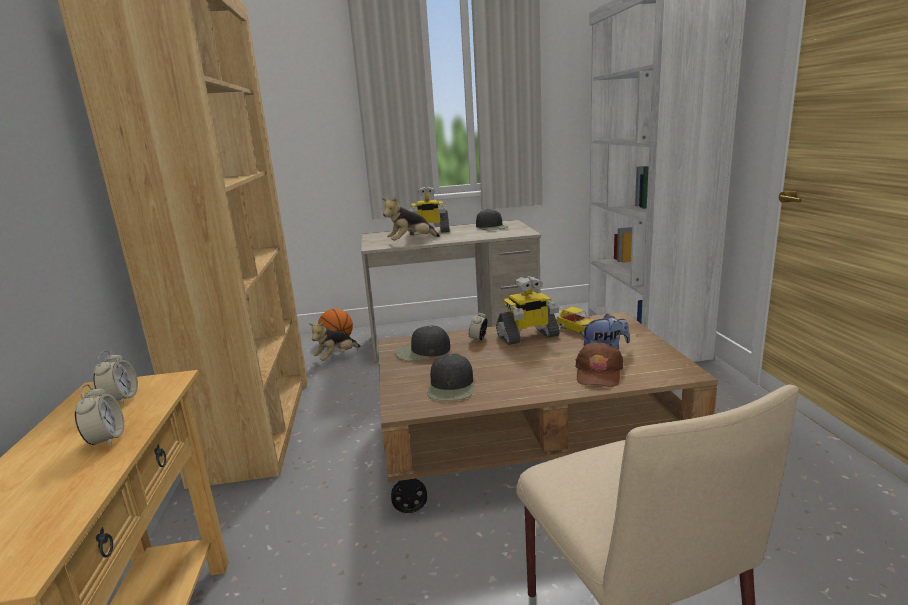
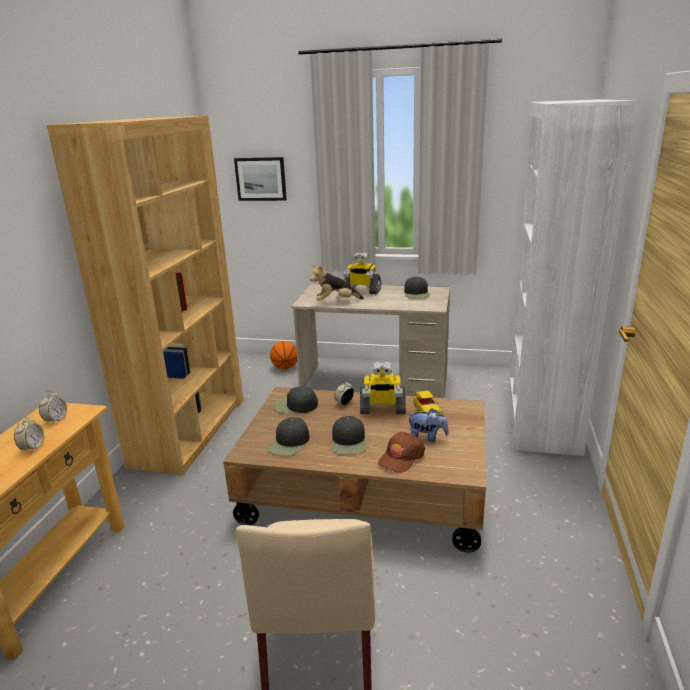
camera: 20 degrees right, 5 degrees up
(286, 116) = (261, 179): none -> picture
(336, 357) = (275, 383): plush toy -> none
(523, 371) = (349, 442): none -> black cap

